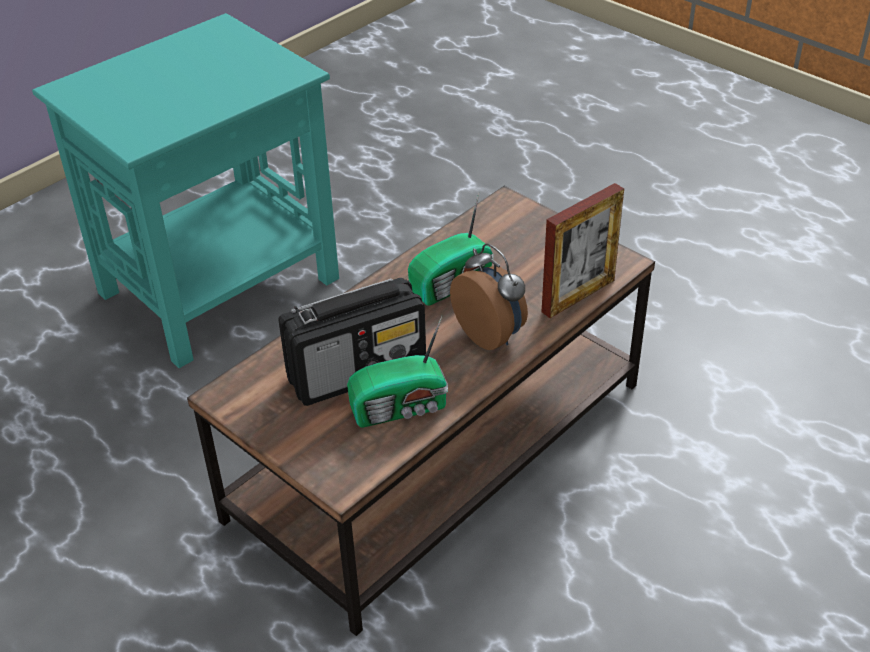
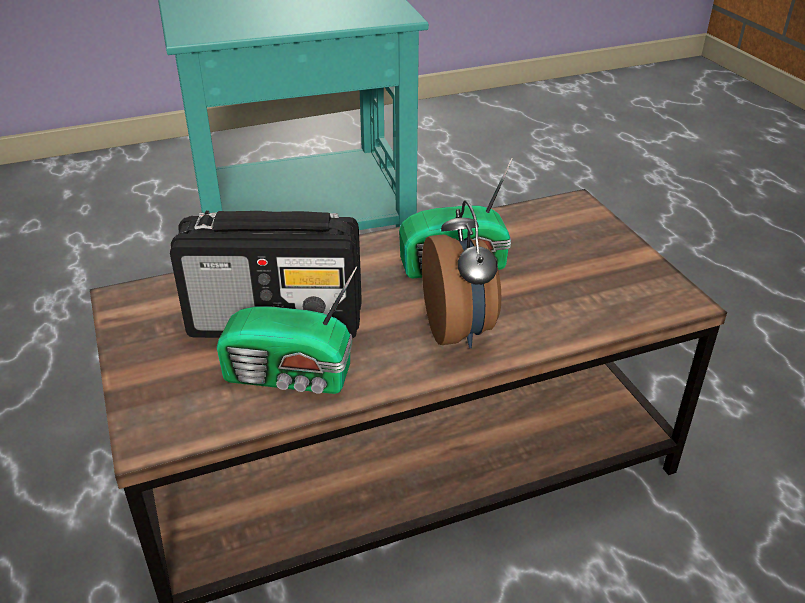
camera: 25 degrees right, 5 degrees down
(578, 296) = (598, 321): picture frame -> none

